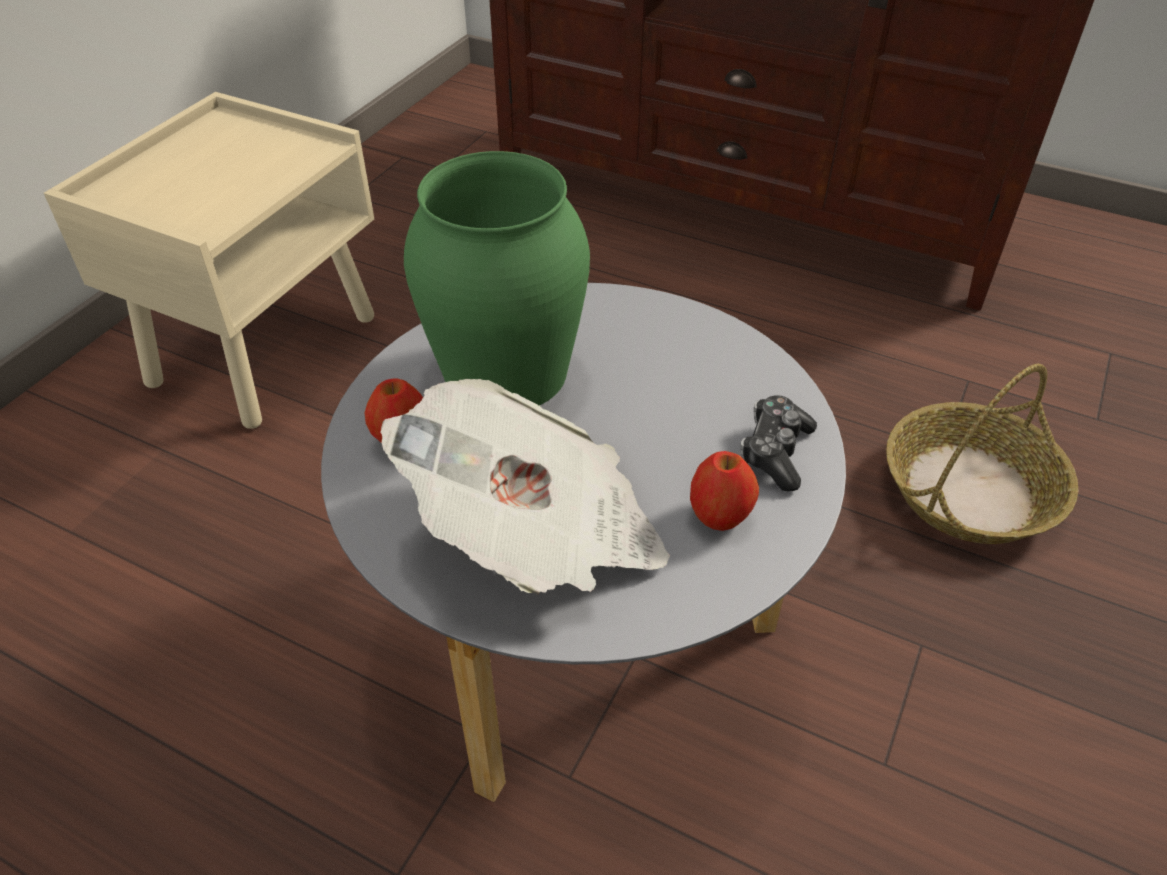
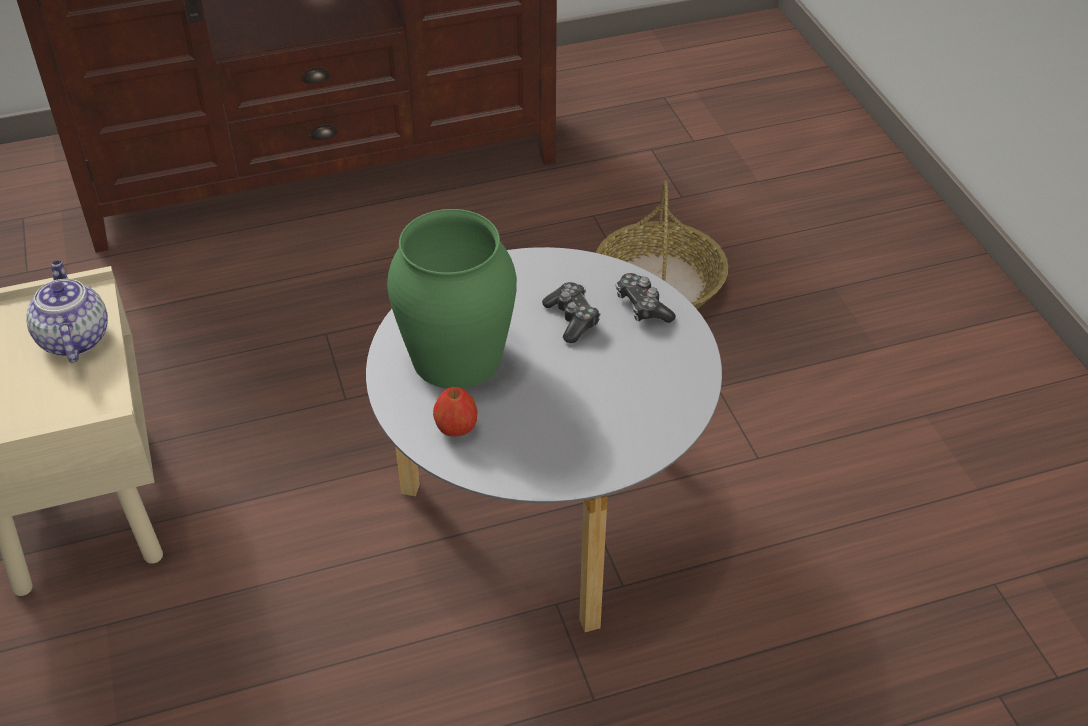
camera: 45 degrees left, 0 degrees up
(262, 170) = (73, 338): none -> teapot
(537, 533) = (586, 421): newspaper -> none
(675, 412) = (572, 319): none -> game controller
(719, 516) = (655, 354): apple -> none

